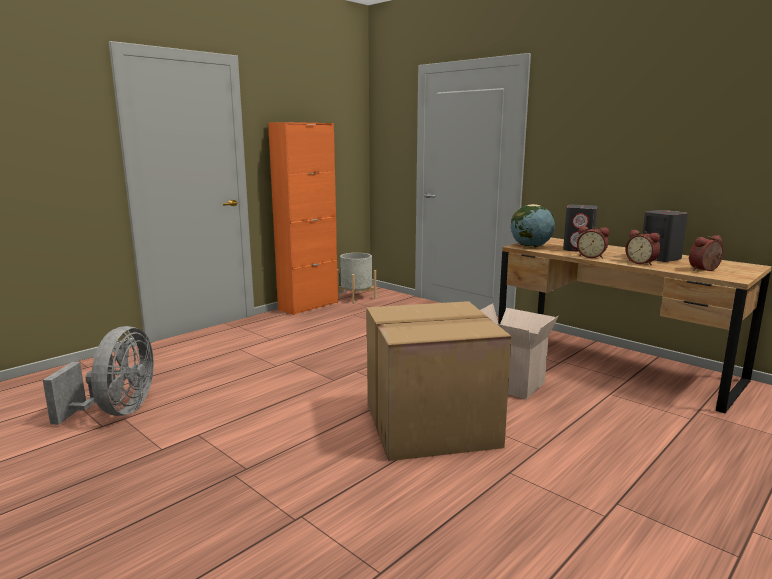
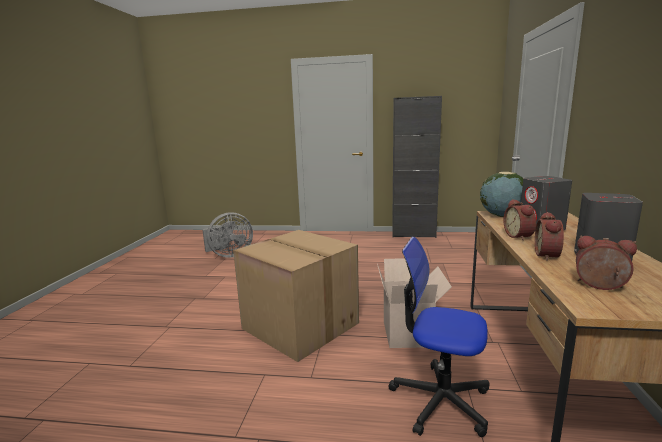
camera: 55 degrees right, 0 degrees up
(308, 306) = (413, 234): orange cabinet -> black cabinet
(356, 298) = (456, 238): grey planter -> none
(618, 409) = (440, 400): none -> office chair

